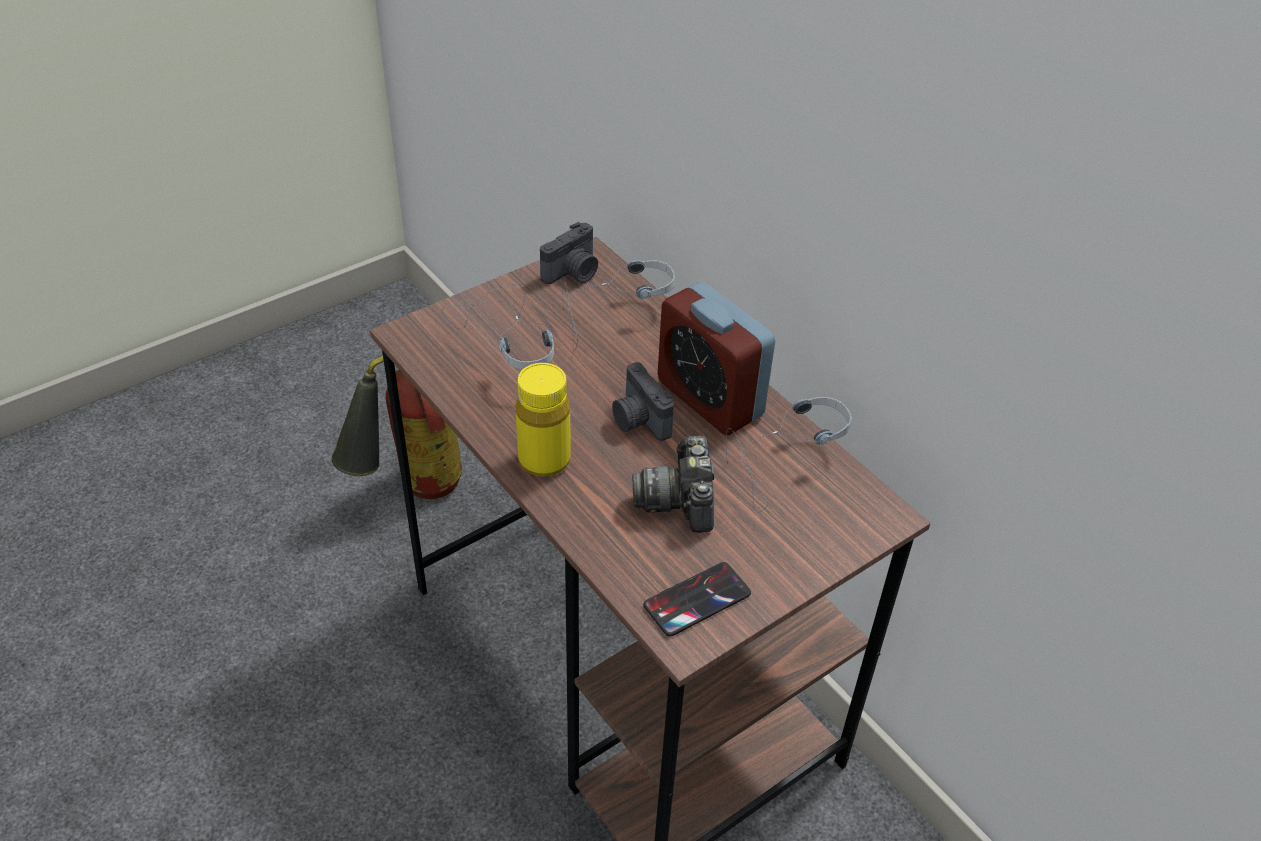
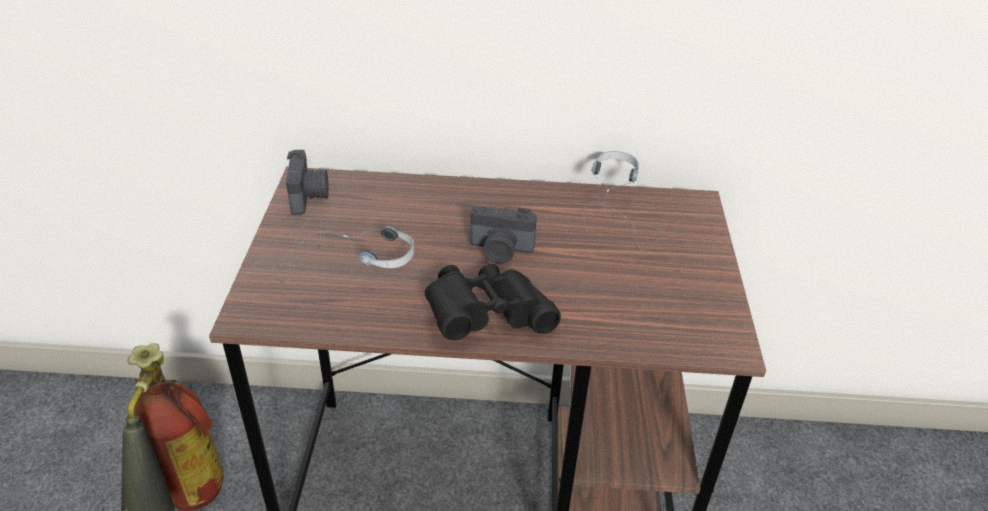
camera: 50 degrees left, 5 degrees down
(544, 460) = (486, 318): yellow bottle -> black binoculars
(622, 324) = (394, 204): headphones -> none
(679, 500) = (598, 275): camera -> none
(697, 599) = (698, 319): phone -> none
(709, 398) = (517, 209): alarm clock -> none

